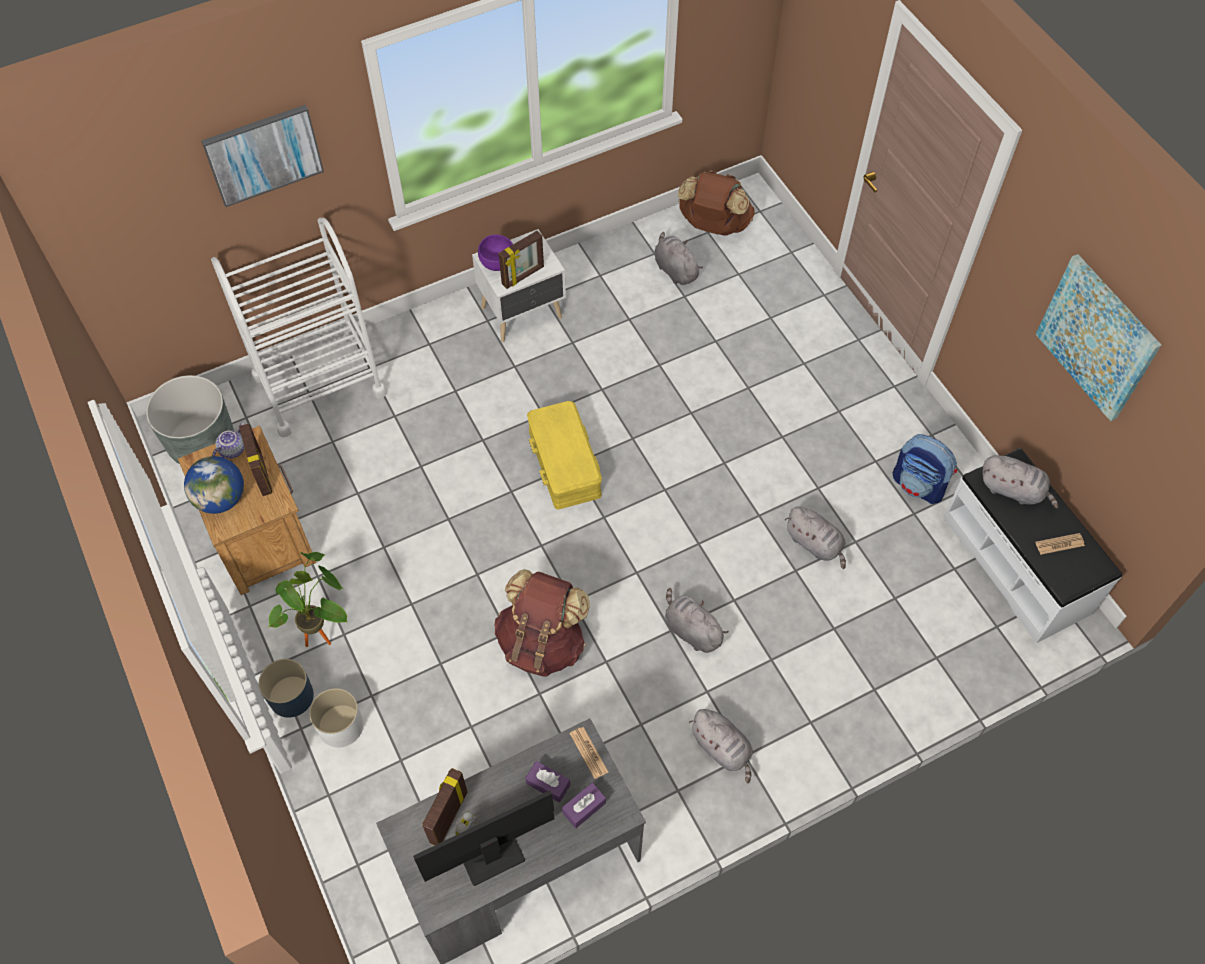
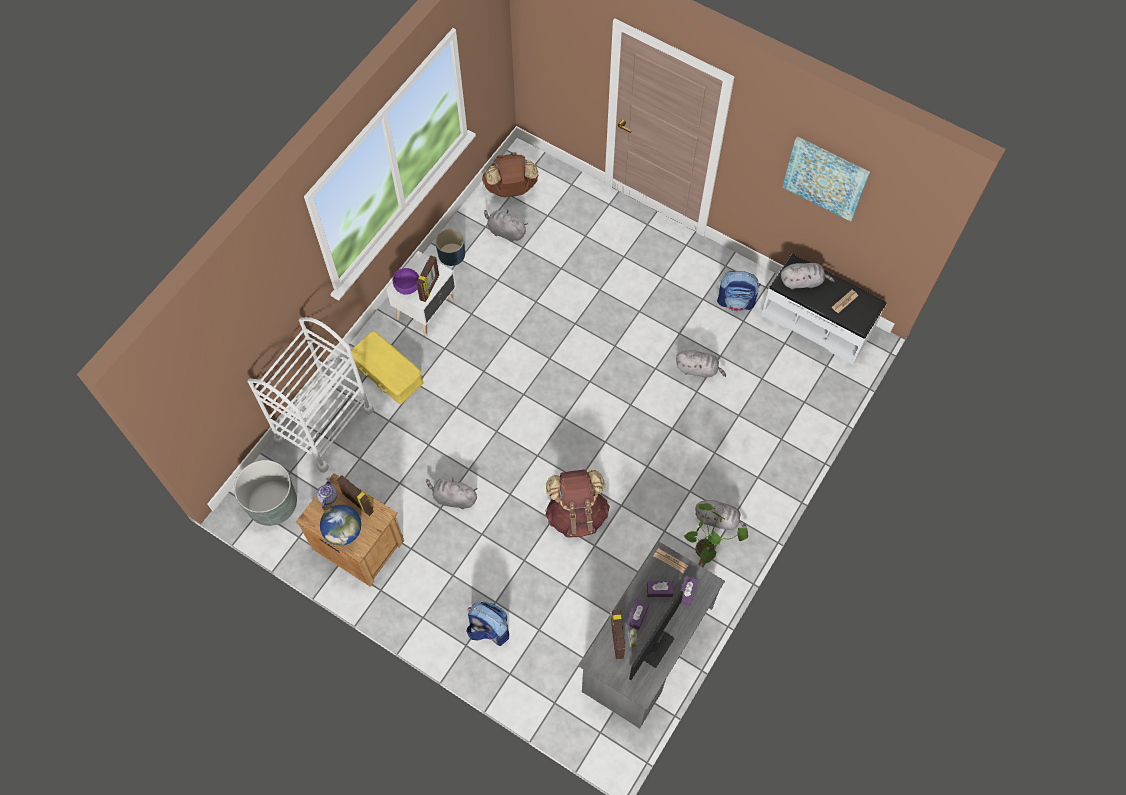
camera: 30 degrees left, 5 degrees up
(263, 154) = (263, 297): picture -> none
(291, 696) = (446, 629): blue planter -> blue planter (451, 254)
(325, 636) = (442, 582): potted plant -> potted plant (704, 555)
(340, 726) = (489, 630): white planter -> backpack
(496, 801) = (637, 615): none -> purple tissue box
(563, 463) = (517, 396): yellow storage box -> yellow storage box (387, 372)
(691, 630) = (658, 459): grey plush toy -> grey plush toy (453, 498)

